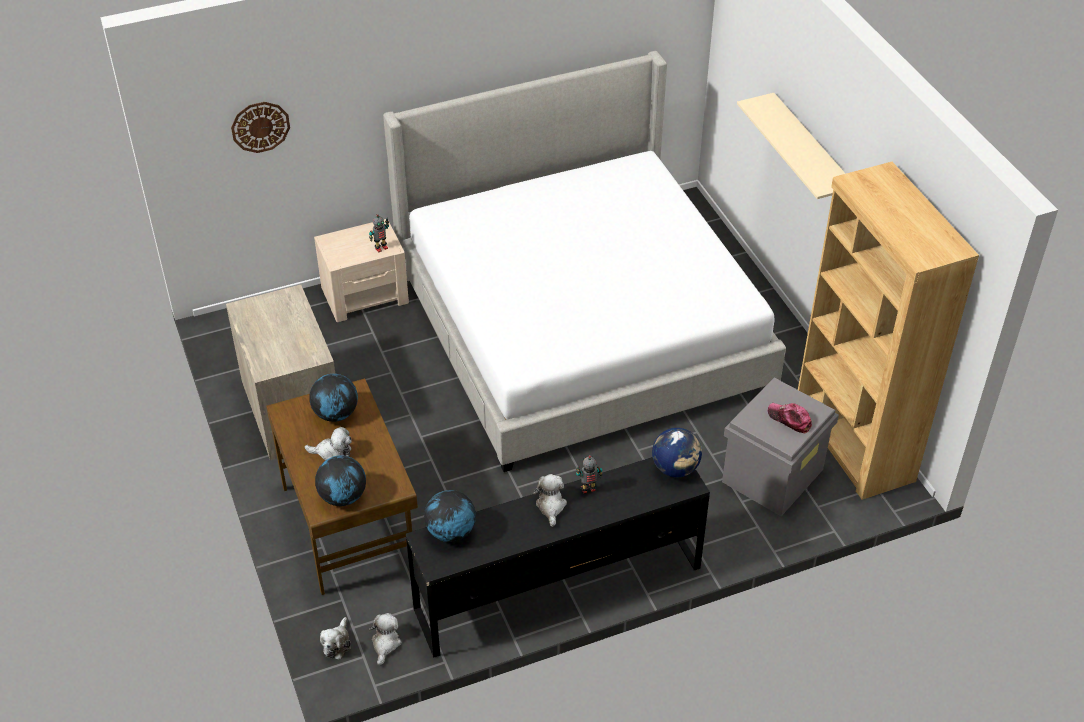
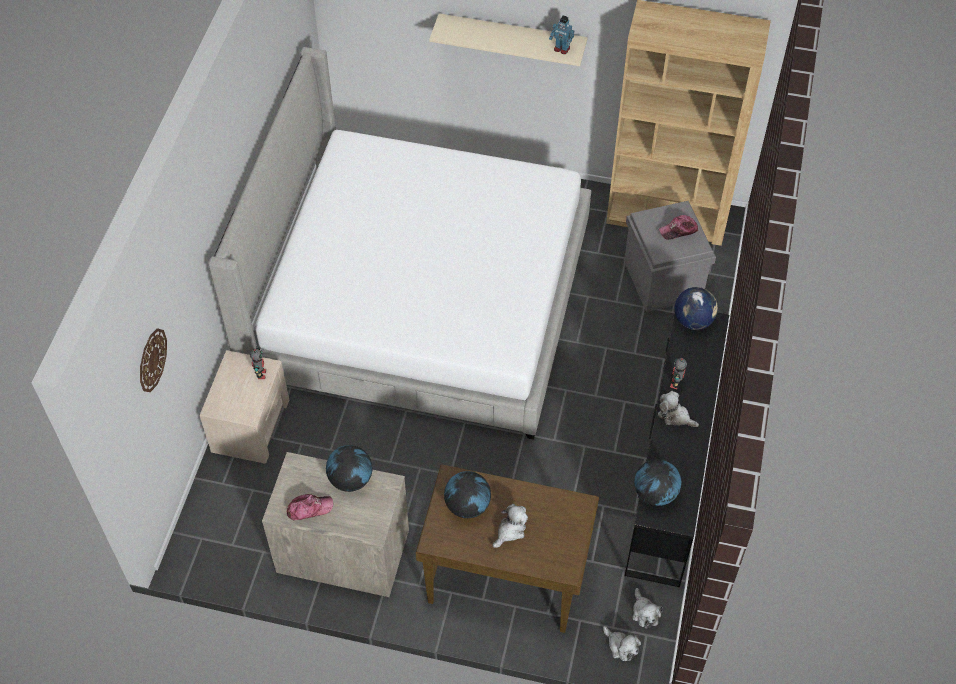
camera: 55 degrees left, 10 degrees up
(257, 323) = (309, 508): none -> cap
(343, 497) = (564, 547): globe -> globe (350, 479)
(385, 644) = (644, 613): plush toy -> plush toy turned 150 degrees counterclockwise
(821, 177) = (561, 49): none -> toy robot

